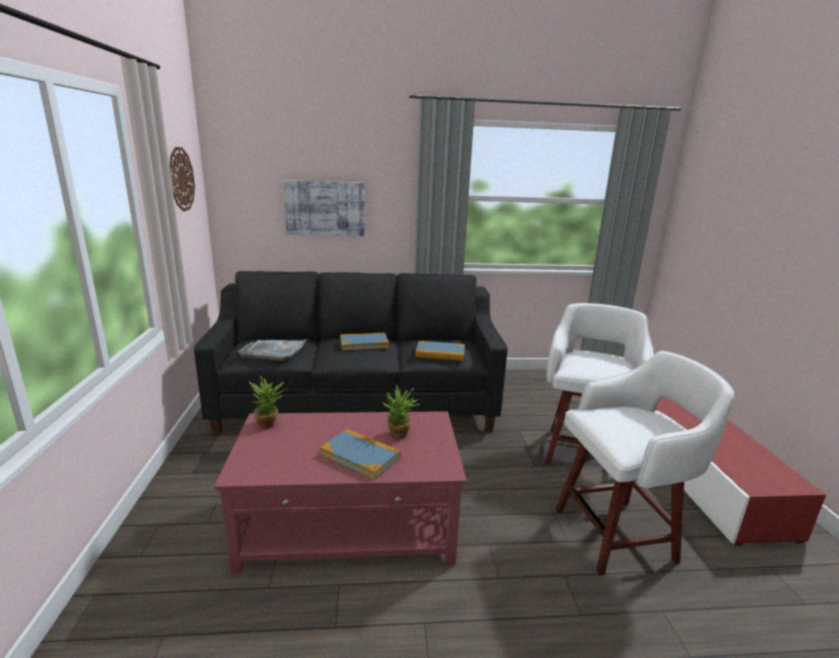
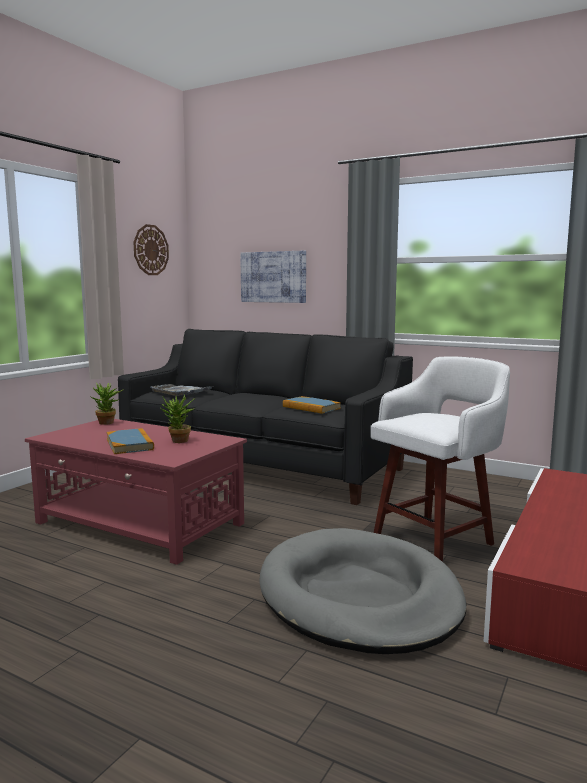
camera: 35 degrees right, 10 degrees down
(364, 343) = (257, 396): book -> none
(617, 534) = (359, 596): white stool -> grey dog bed

